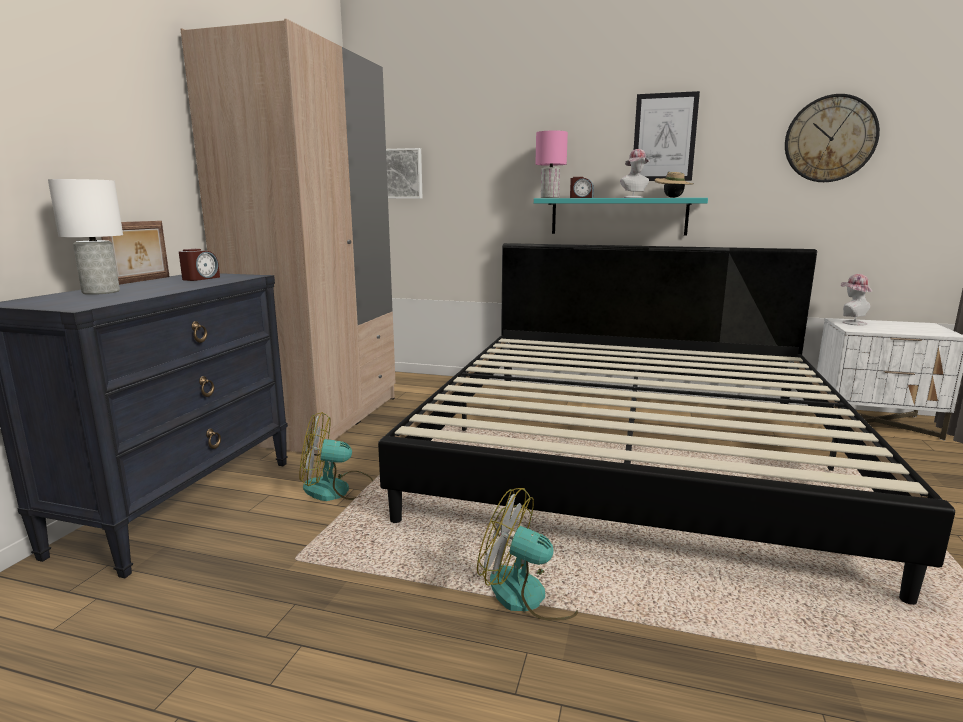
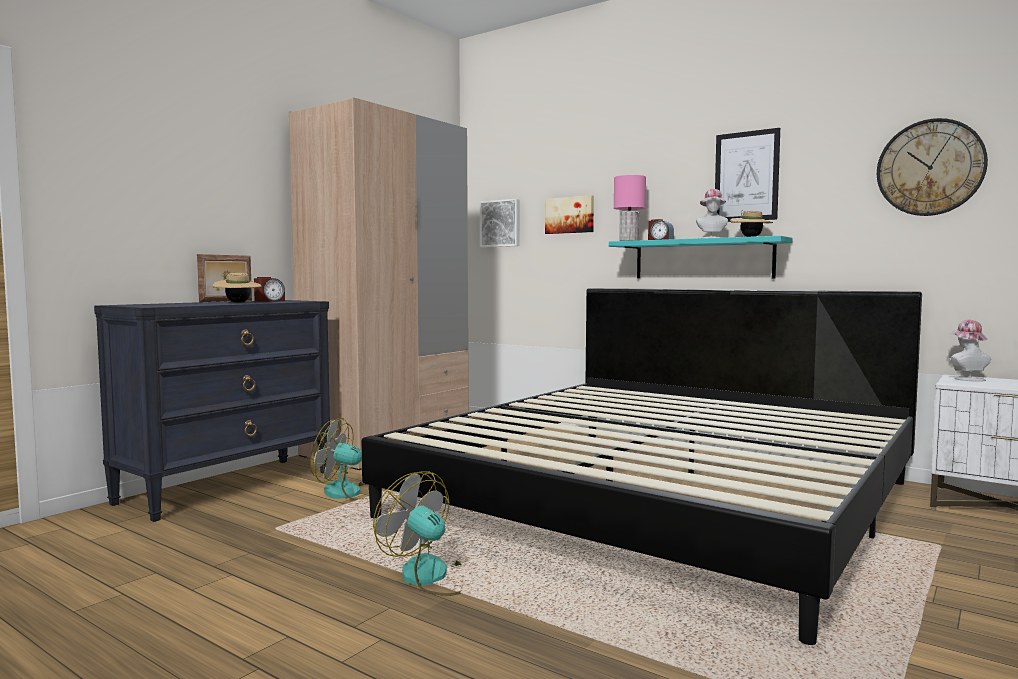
camera: 20 degrees right, 10 degrees down
(101, 292) = (184, 303): white table lamp -> none
(172, 286) = (237, 302): none -> beige hat
(479, 168) = (570, 215): none -> picture

